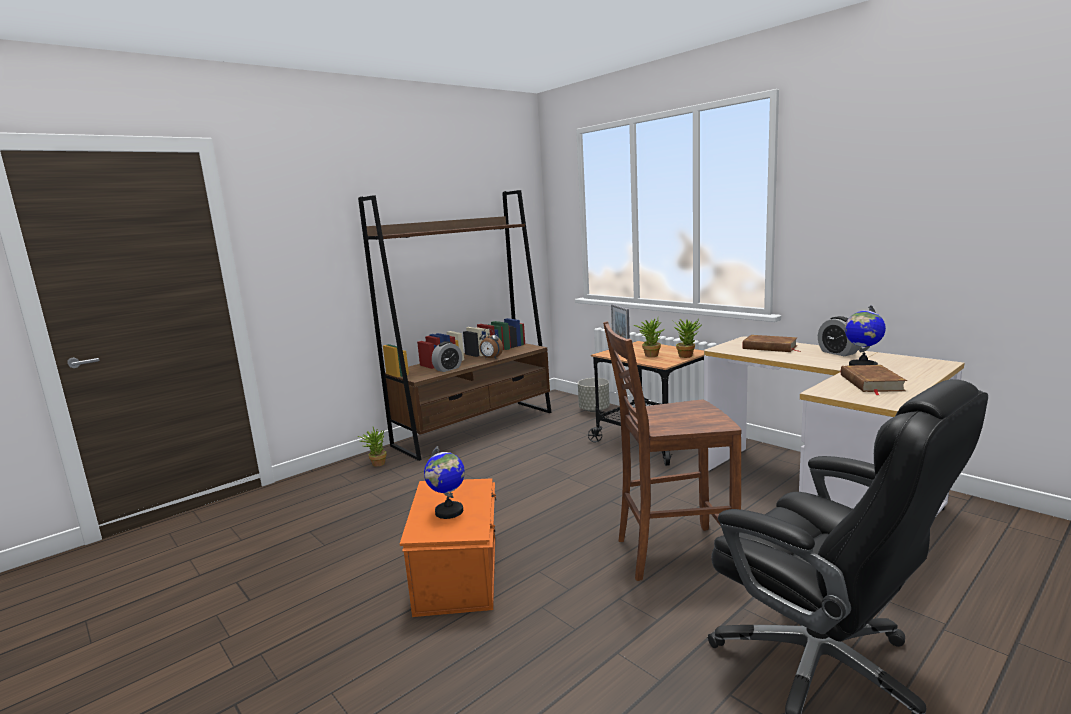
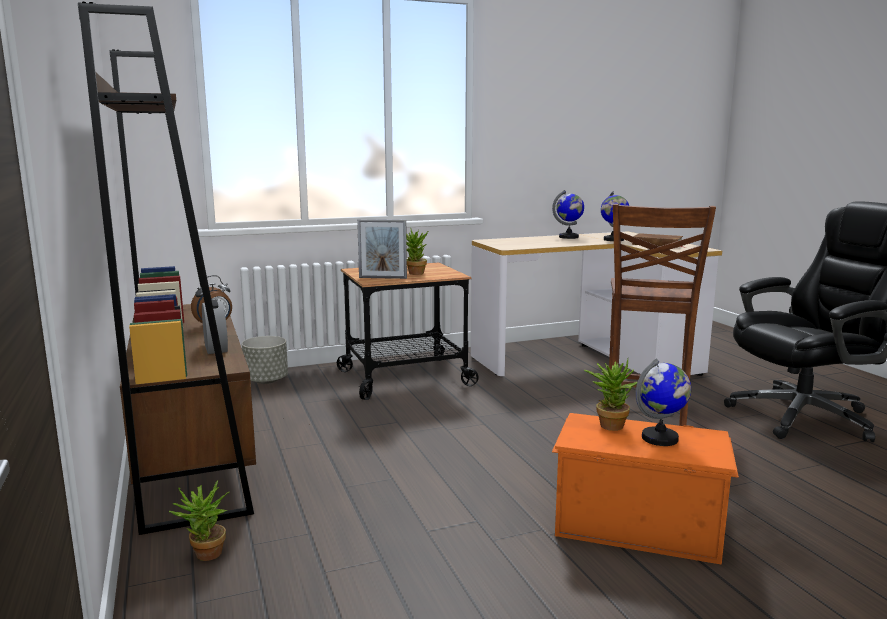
camera: 70 degrees left, 0 degrees up
(687, 355) = (440, 267): potted plant -> potted plant (609, 424)
(770, 347) = (525, 241): brown book -> none
(838, 353) = (569, 237): alarm clock -> globe

